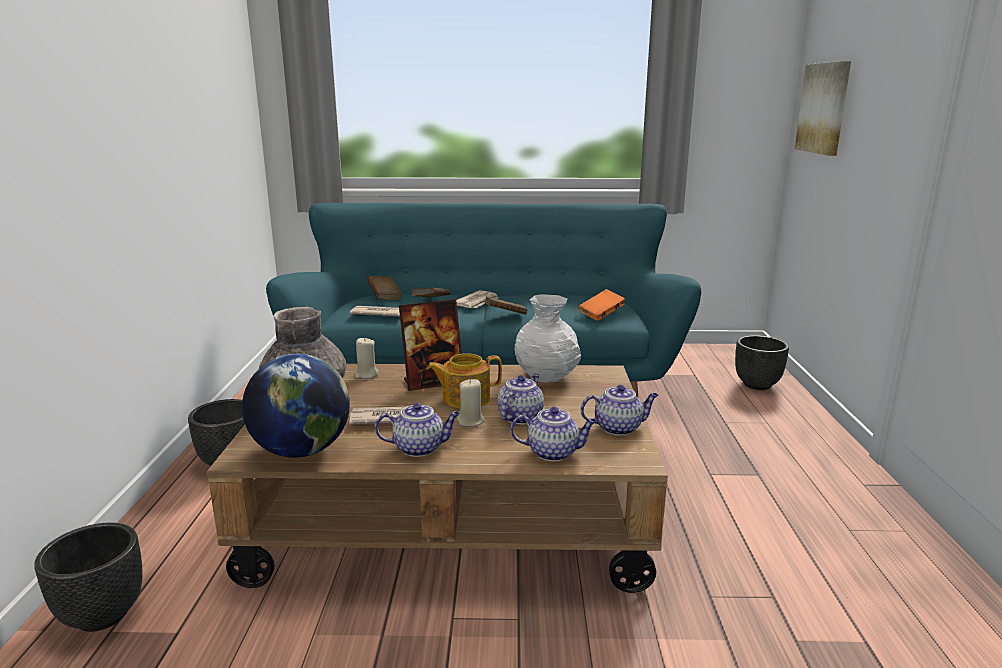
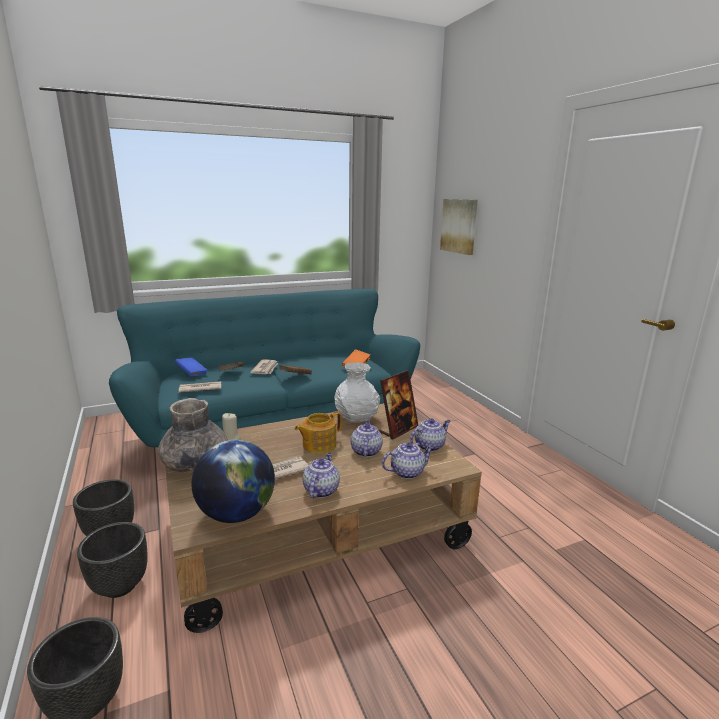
camera: 25 degrees left, 0 degrees up
(384, 297) = (192, 374): brown book -> blue book
(420, 448) = (321, 490): teapot -> teapot turned 45 degrees counterclockwise
(433, 382) = (285, 437): picture frame -> picture frame (398, 429)
(471, 421) = (337, 461): beige candle -> none
(757, 385) = (438, 395): black planter -> black planter (121, 585)

